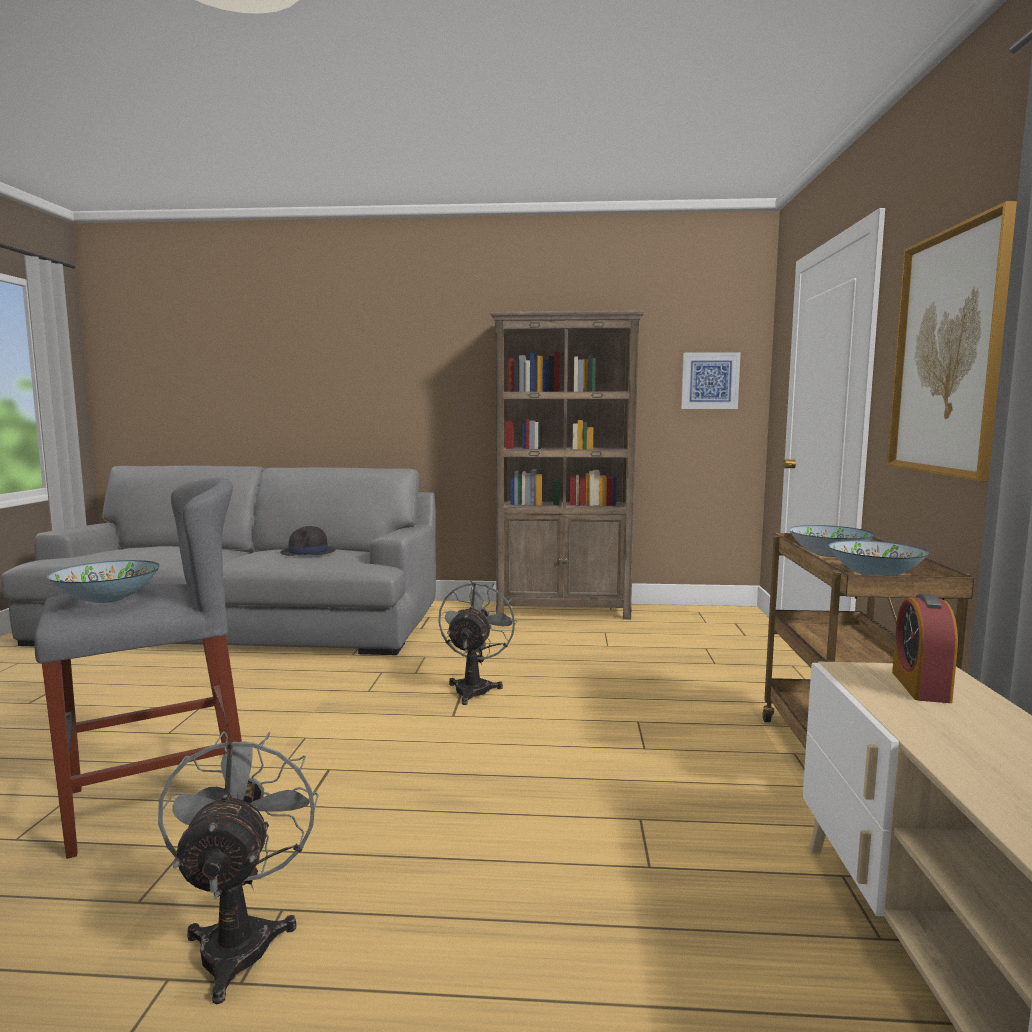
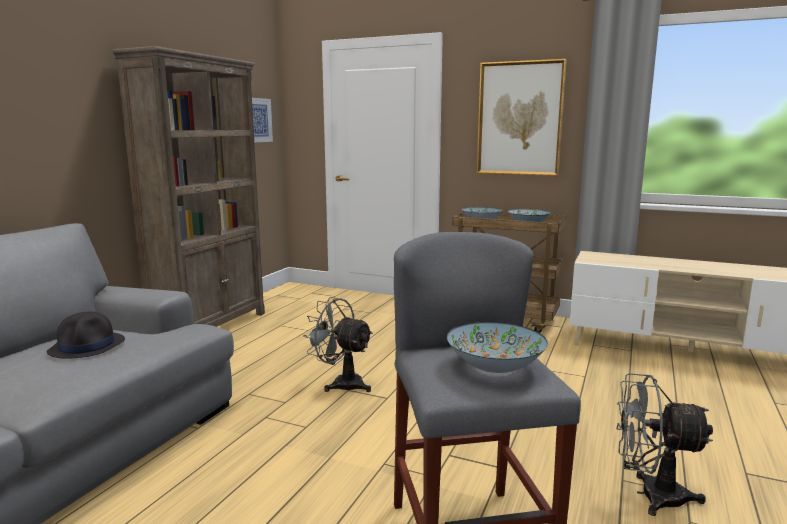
camera: 70 degrees left, 5 degrees up
(920, 686) = (606, 258): alarm clock -> none

